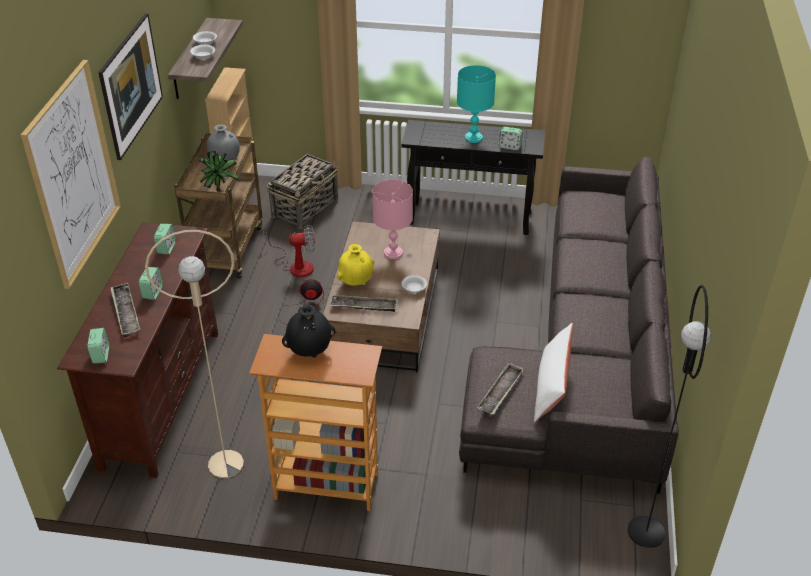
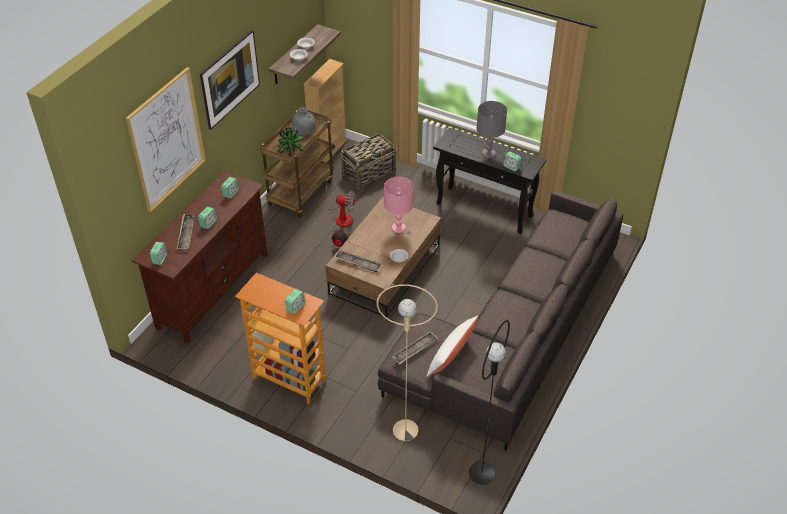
camera: 20 degrees right, 5 degrees up
(225, 464) = (233, 347): beige floor lamp -> beige floor lamp (405, 430)
(310, 351) = (278, 292): black vase -> none
(346, 365) = (295, 307): none -> alarm clock
(356, 282) = (362, 244): yellow vase -> none
(473, 138) = (488, 153): turquoise table lamp -> grey table lamp

